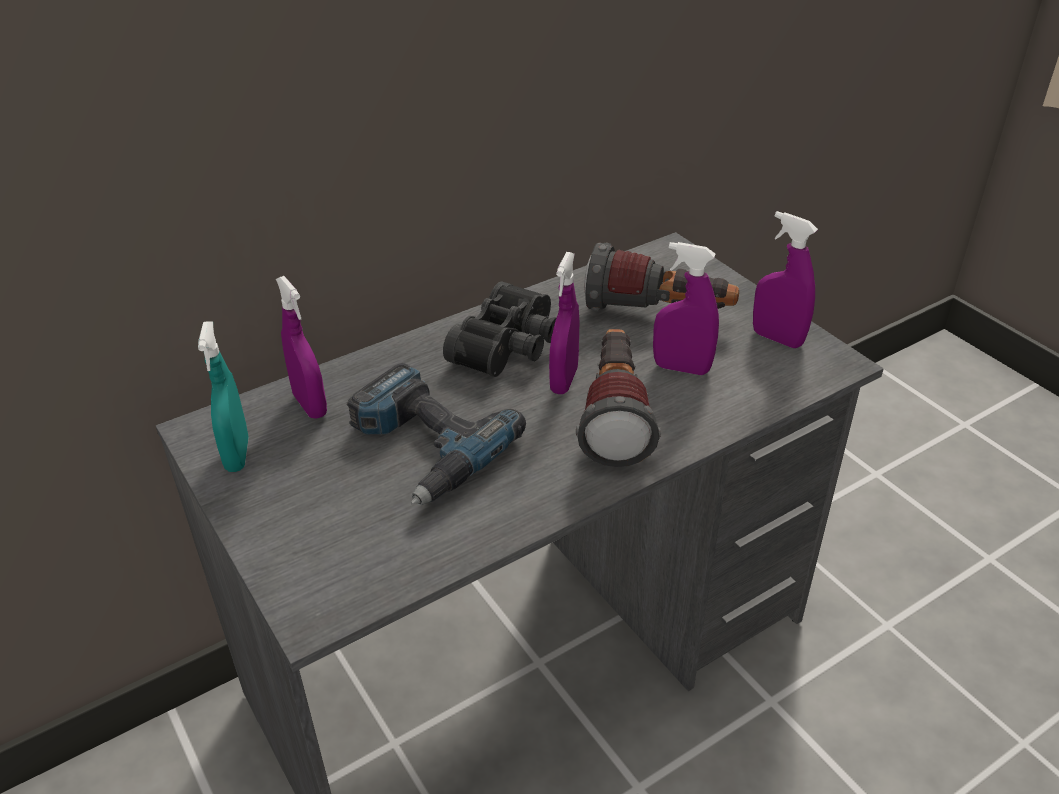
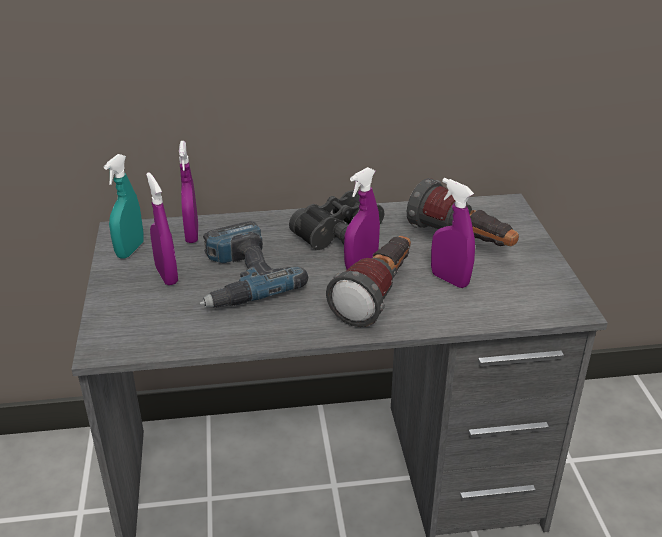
camera: 25 degrees right, 5 degrees down
(777, 338) = (538, 280): purple spray bottle -> purple spray bottle (166, 275)

